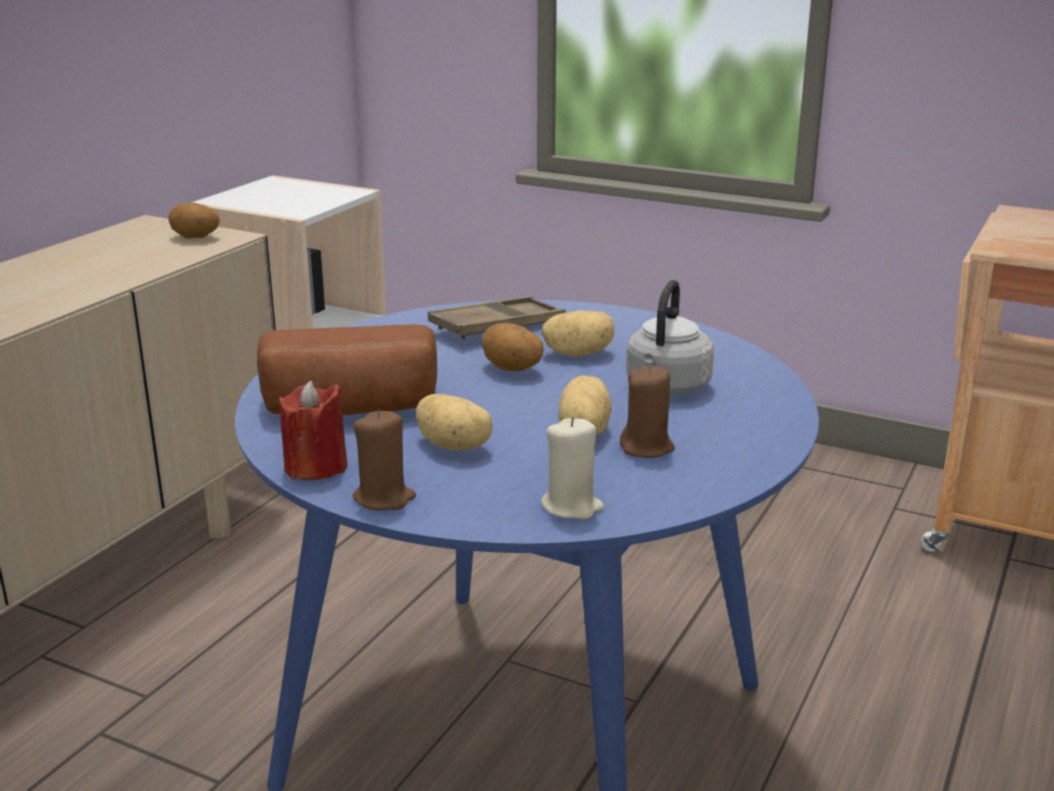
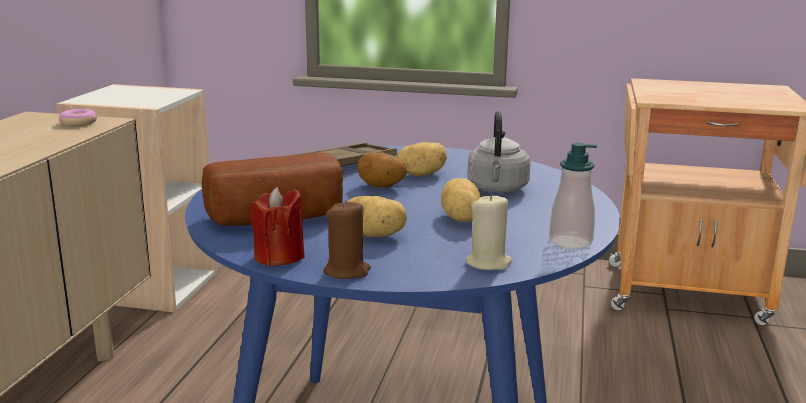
camera: 15 degrees left, 5 degrees down
(195, 238) = (78, 123): potato -> donut
(647, 447) = (512, 224): brown candle -> none
(707, 485) = (570, 242): none -> soap dispenser

